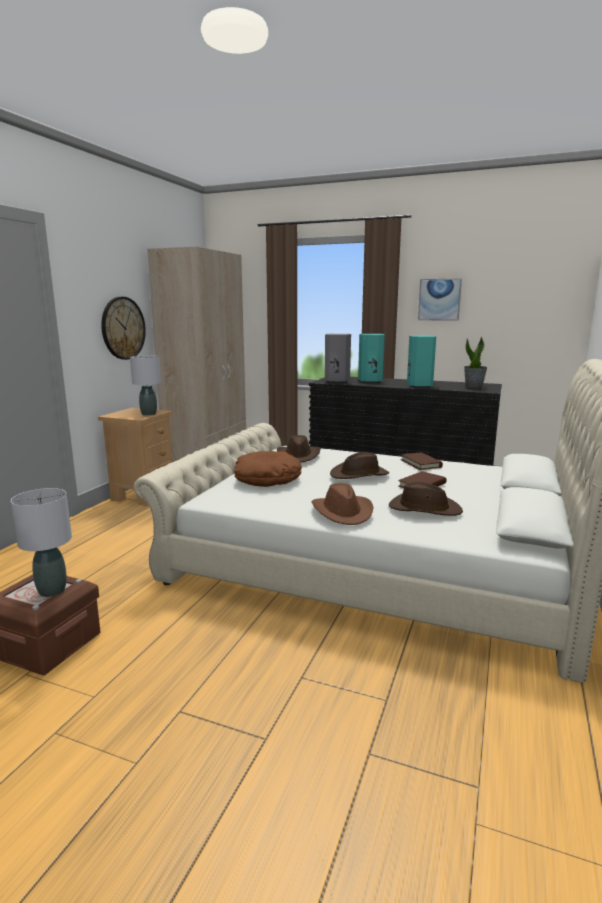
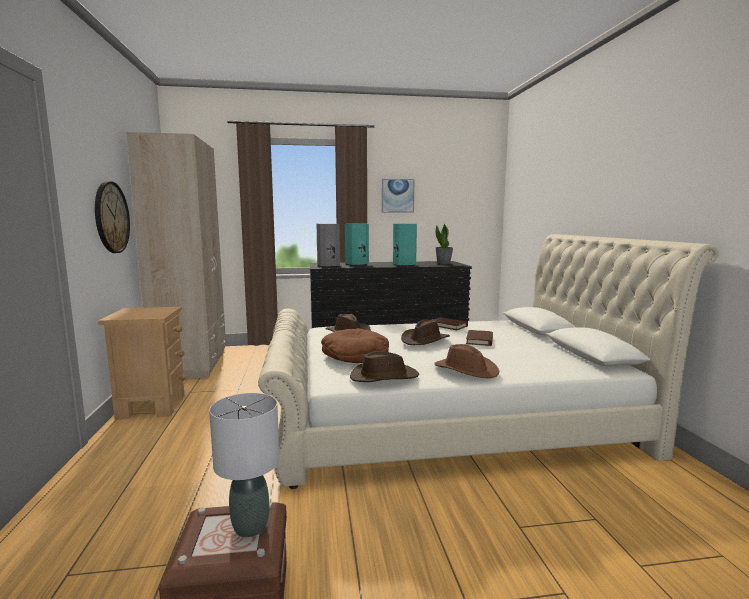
camera: 30 degrees left, 5 degrees down
(149, 414) = (161, 311): grey table lamp -> none
(424, 509) = (514, 356): brown hat -> brown hat (383, 377)

